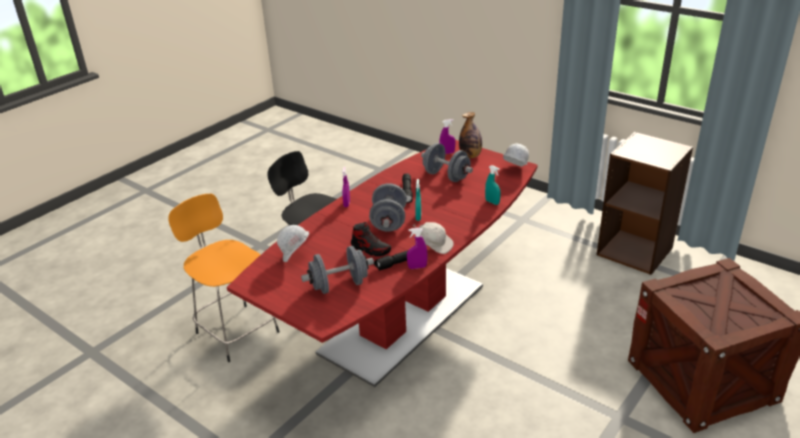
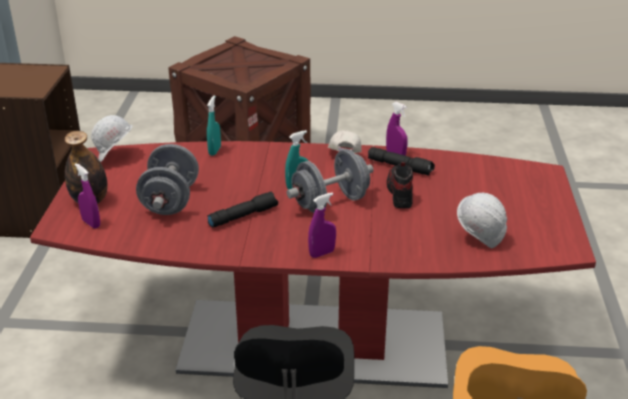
camera: 125 degrees left, 0 degrees up
(339, 285) = (484, 187): grey dumbbell -> none

